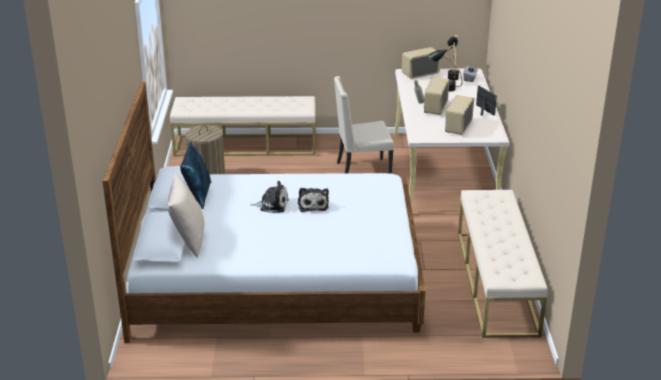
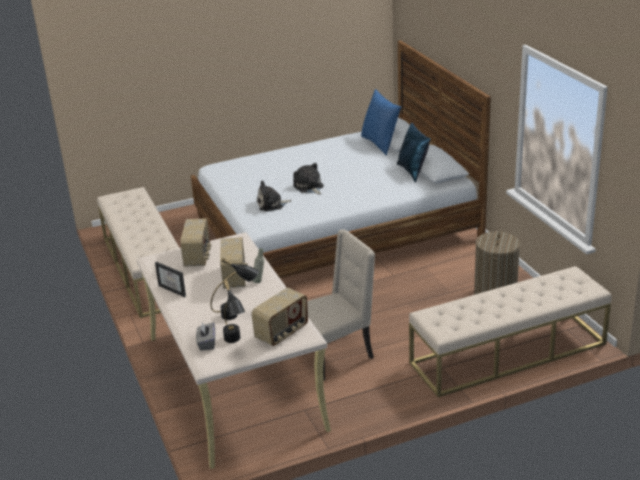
camera: 160 degrees right, 0 degrees up
(188, 240) = (380, 144): beige pillow -> blue pillow
(272, 205) = (343, 179): plush toy -> plush toy (271, 205)

